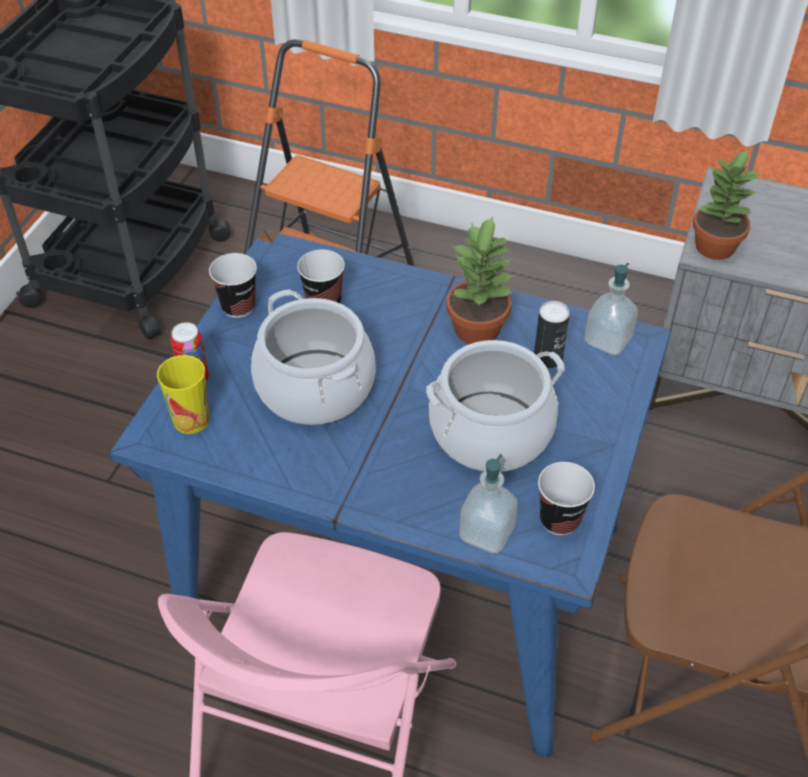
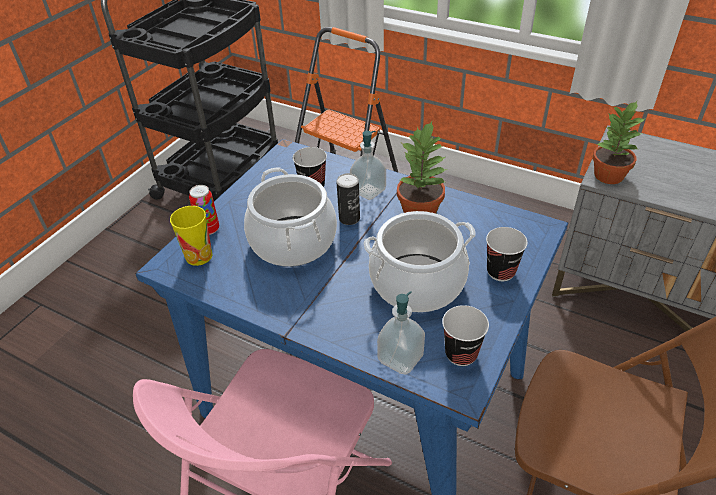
camera: 10 degrees right, 5 degrees down
(238, 306) = (253, 185): cup -> cup (501, 271)
(547, 358) = (469, 235): can -> can (349, 218)
(607, 340) = (517, 226): soap dispenser -> soap dispenser (368, 191)

